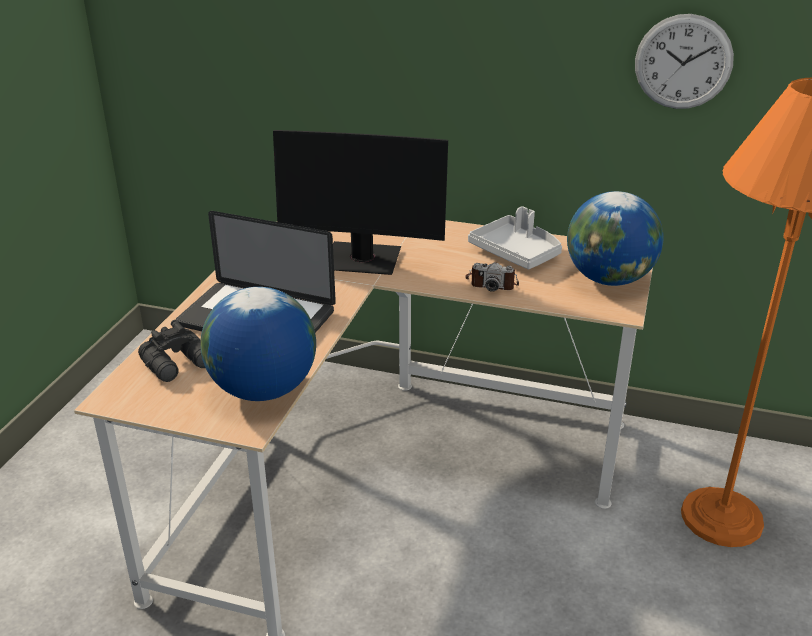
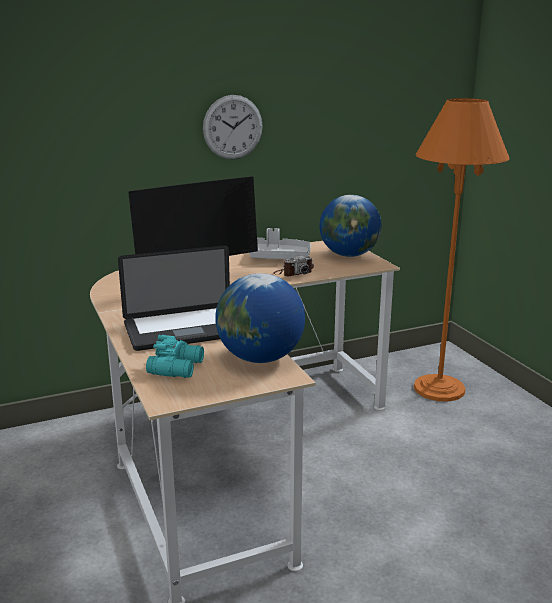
camera: 40 degrees left, 10 degrees down
(179, 364) = (178, 367): black binoculars -> turquoise binoculars
(683, 62) = (345, 114): wall clock -> wall clock (232, 127)

